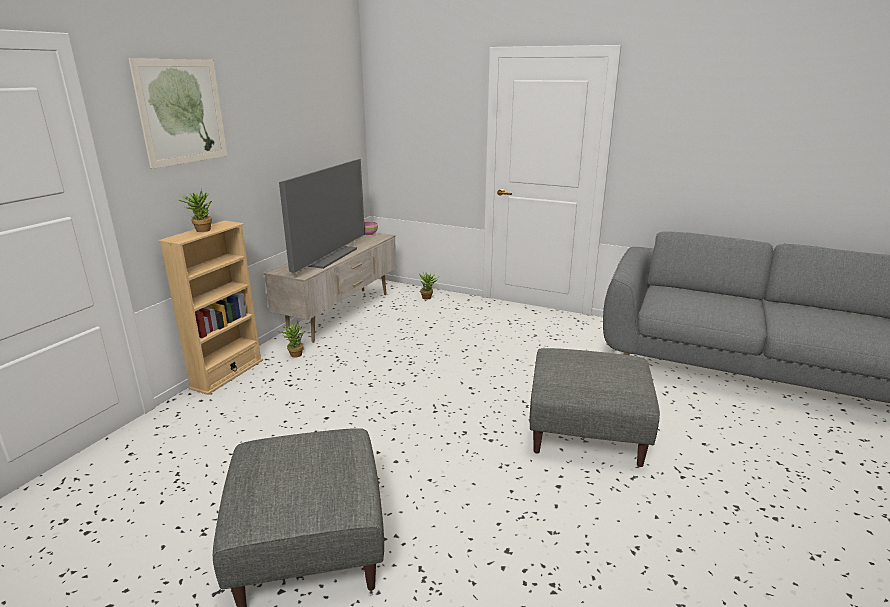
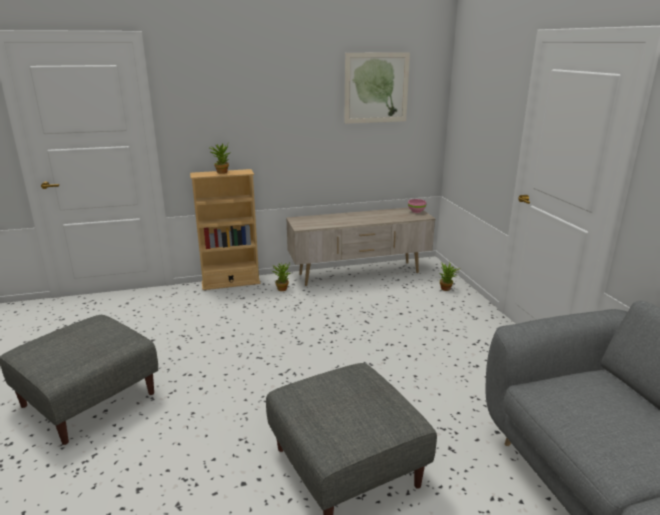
camera: 50 degrees right, 0 degrees up
(182, 112) = (225, 84): picture -> picture (376, 88)
(327, 256) = (346, 219): television -> none

